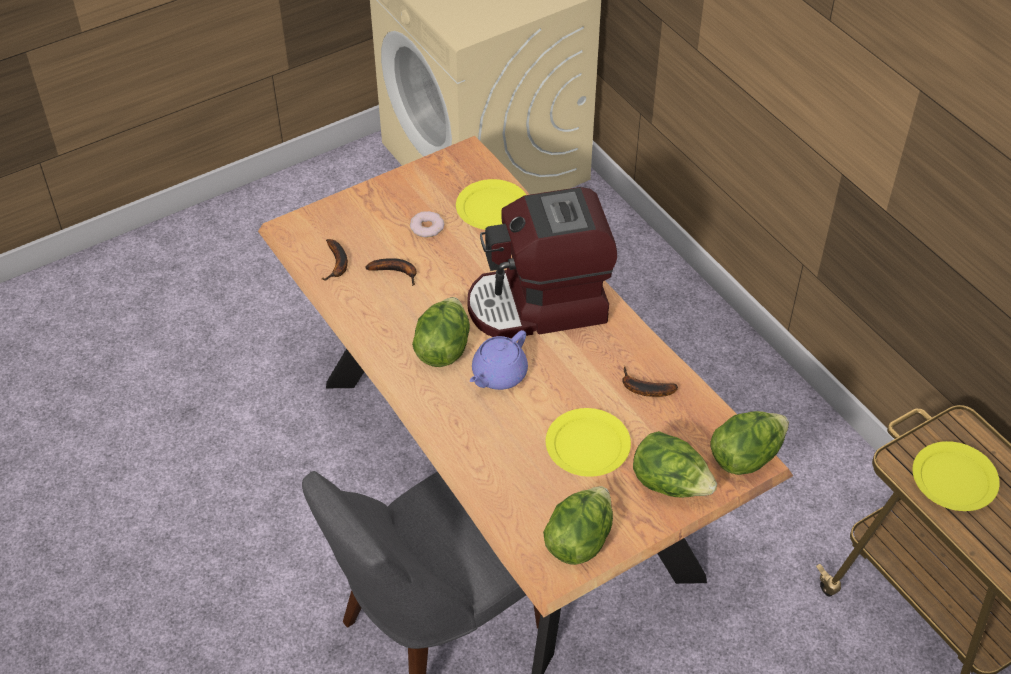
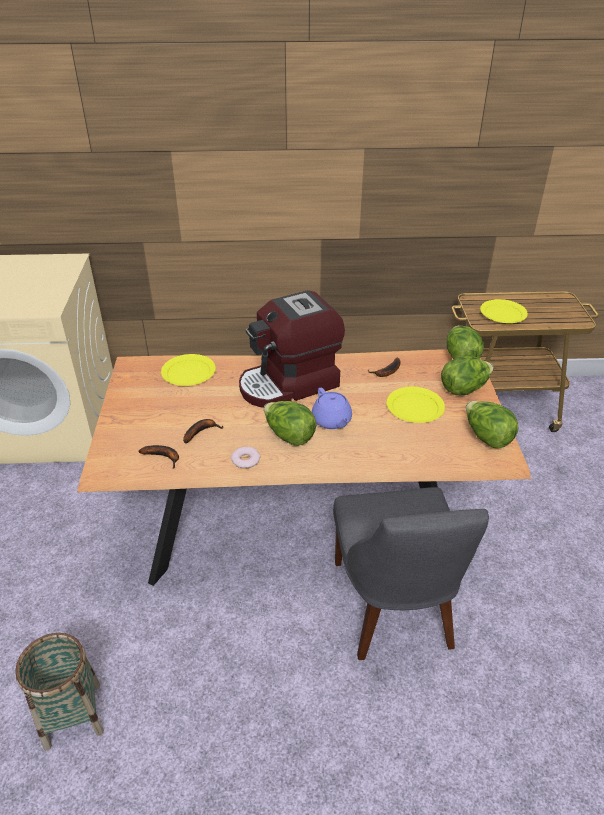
camera: 60 degrees left, 10 degrees down
(151, 414) = (72, 715): none -> basket
(427, 227) = (175, 404): donut -> donut (245, 460)
(539, 306) = (289, 384): coffee machine -> coffee machine turned 45 degrees clockwise

